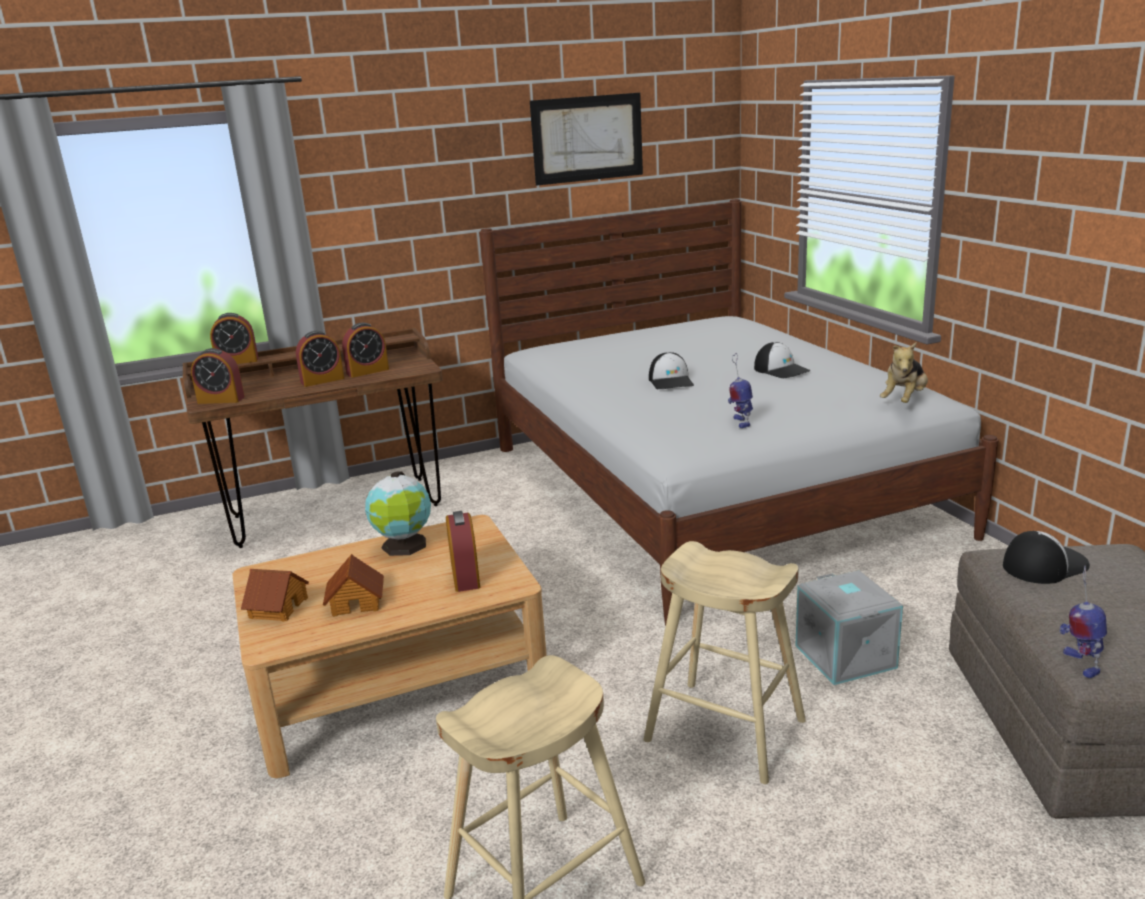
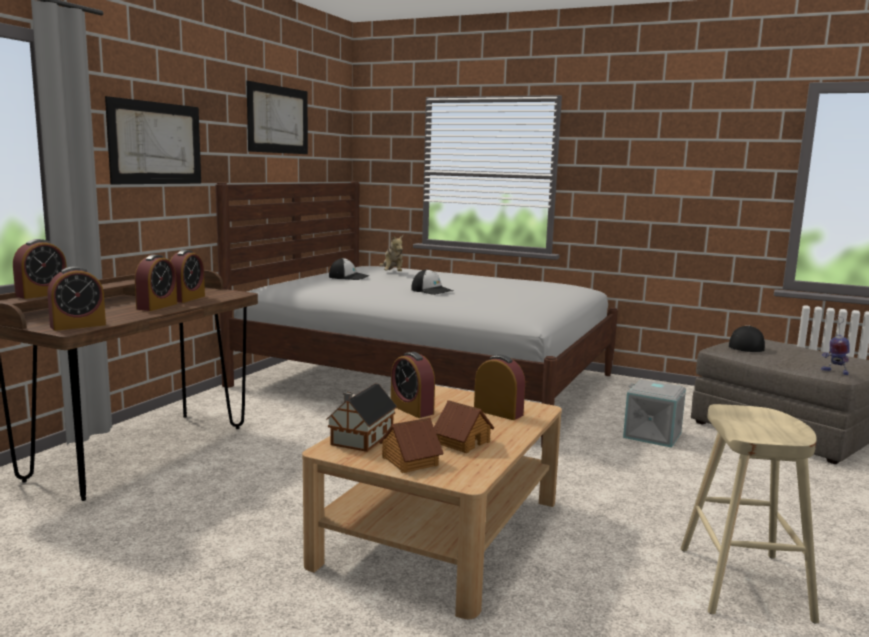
camera: 45 degrees left, 10 degrees down
(298, 568) = (360, 438): none -> toy house
(396, 196) = (156, 143): none -> picture
(404, 546) = (412, 409): globe -> alarm clock
(725, 730) = (669, 482): beige stool -> none
(740, 422) = (528, 302): toy robot -> none
(781, 370) = (481, 282): cap -> cap (349, 277)
(904, 400) = (577, 288): plush toy -> plush toy (392, 274)

